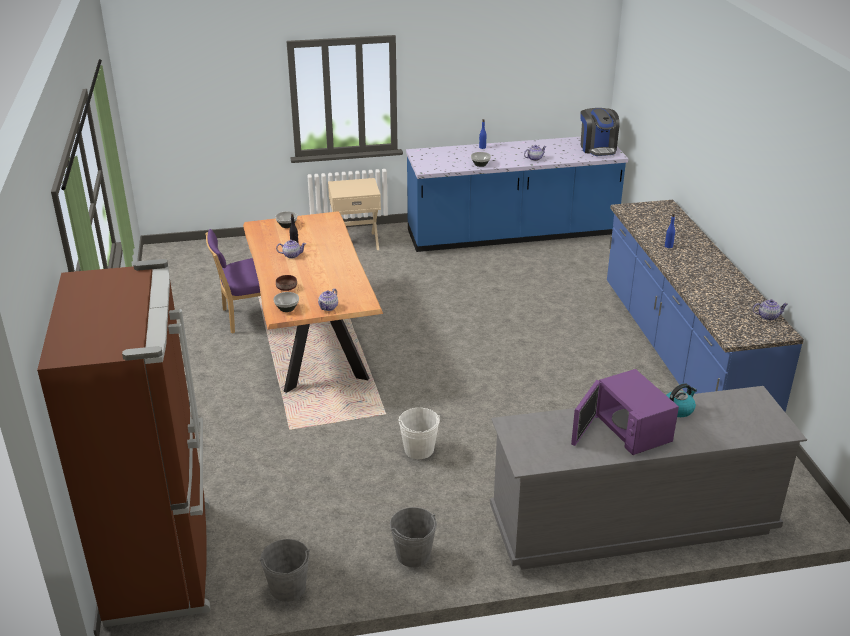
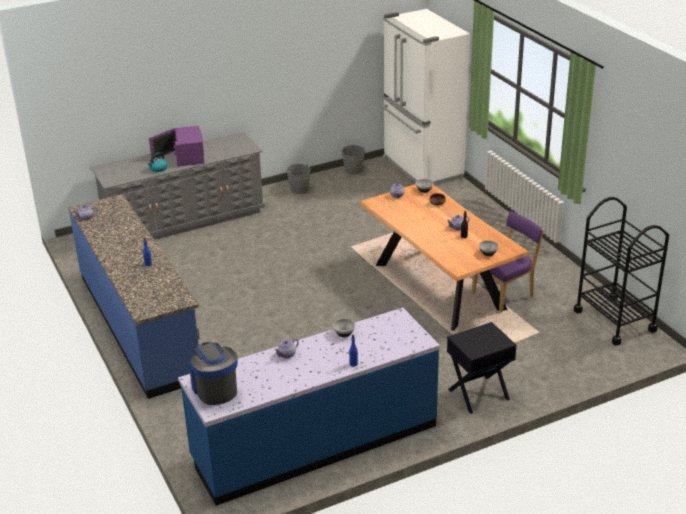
camera: 165 degrees right, 0 degrees up
(163, 561) = (421, 169): brown fridge -> white fridge
(171, 275) = (614, 320): none -> black cart
(356, 242) = (479, 395): beige nightstand -> black nightstand
(419, 449) = (318, 232): white bucket -> none
(627, 428) = (187, 156): purple microwave -> purple microwave turned 150 degrees counterclockwise

